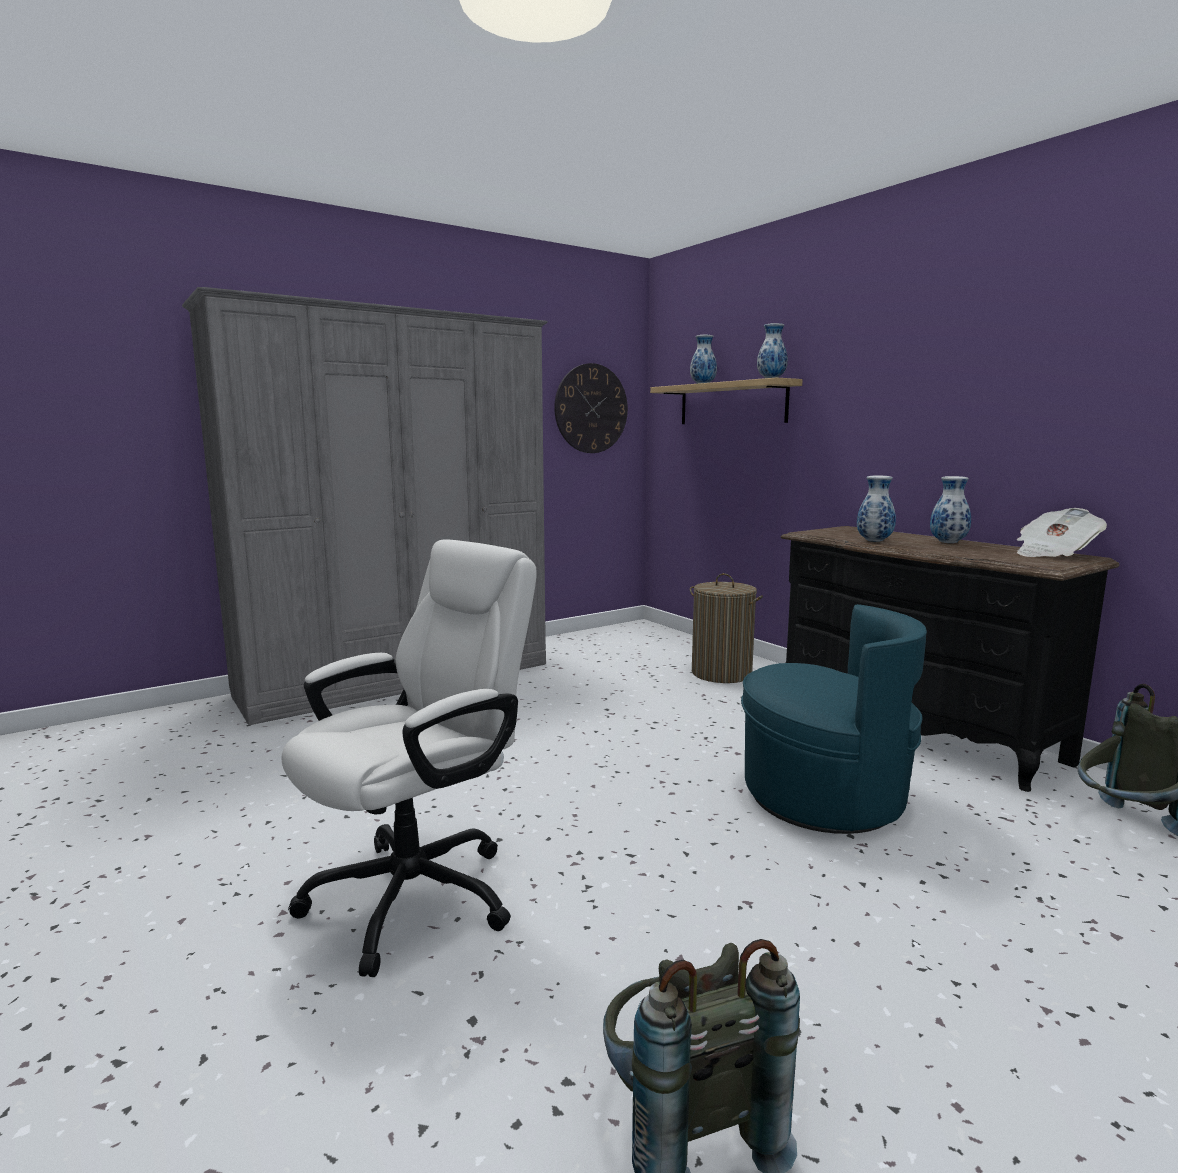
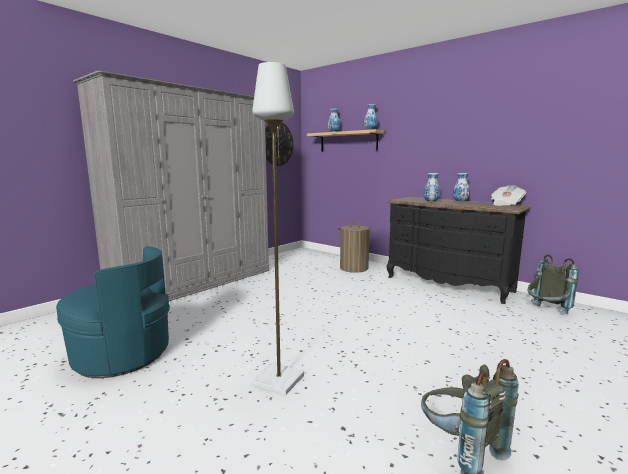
camera: 15 degrees left, 0 degrees up
(420, 893) = (280, 379): white office chair -> grey floor lamp
(822, 795) = (429, 314): turquoise armchair -> turquoise armchair (121, 354)

